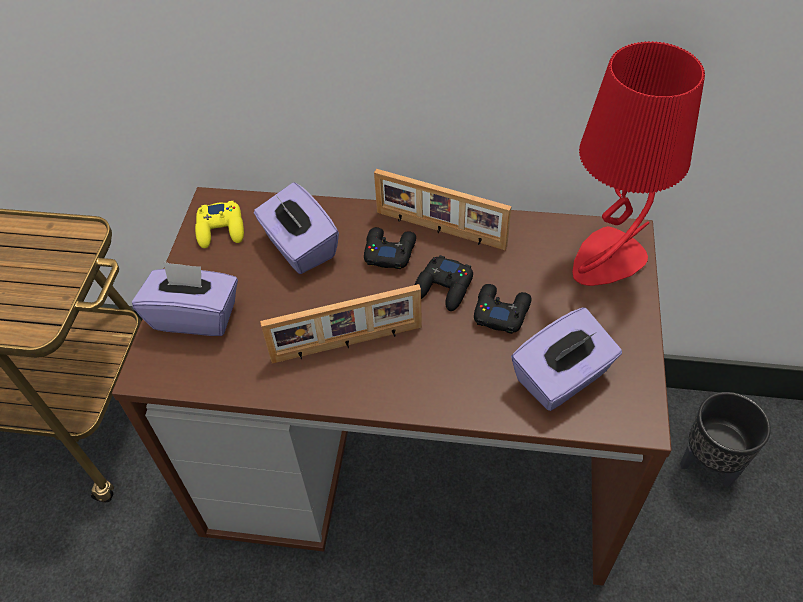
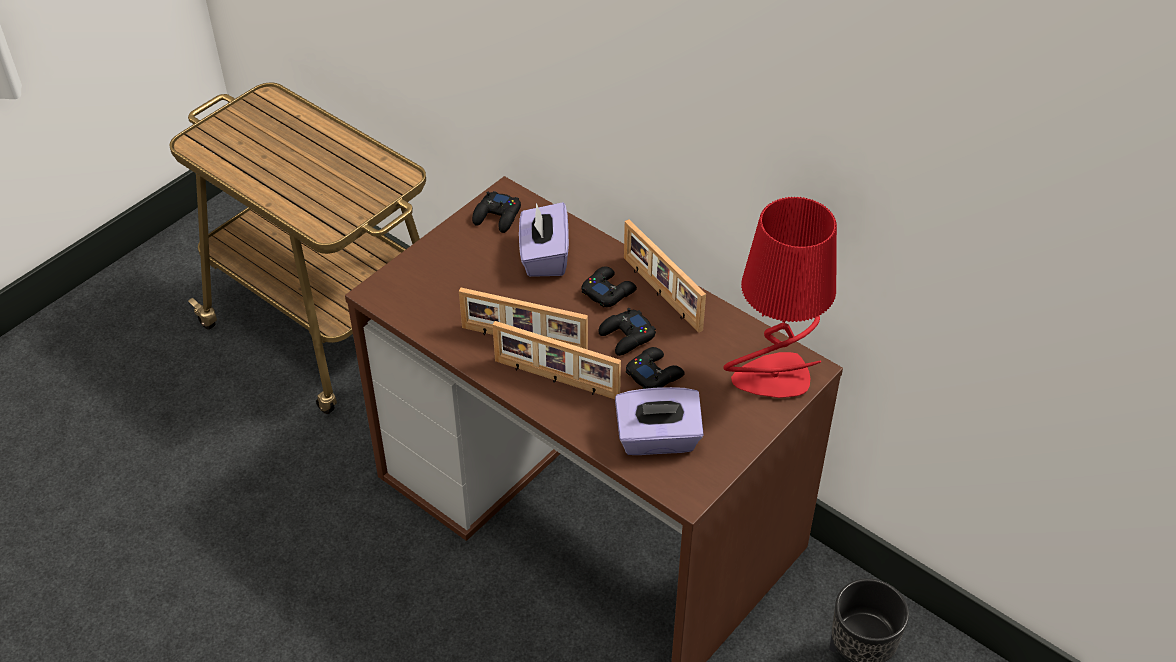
camera: 30 degrees right, 5 degrees down
(195, 316) = (434, 270): purple tissue box -> none
(221, 229) = (497, 217): yellow game controller -> black game controller
(413, 369) = (556, 380): none -> picture frame

